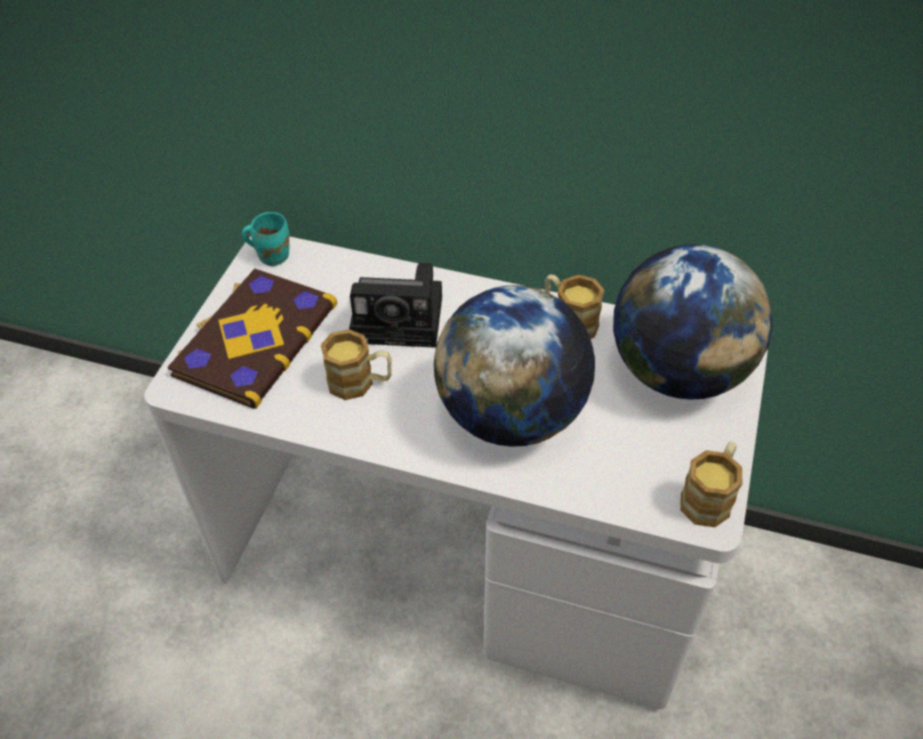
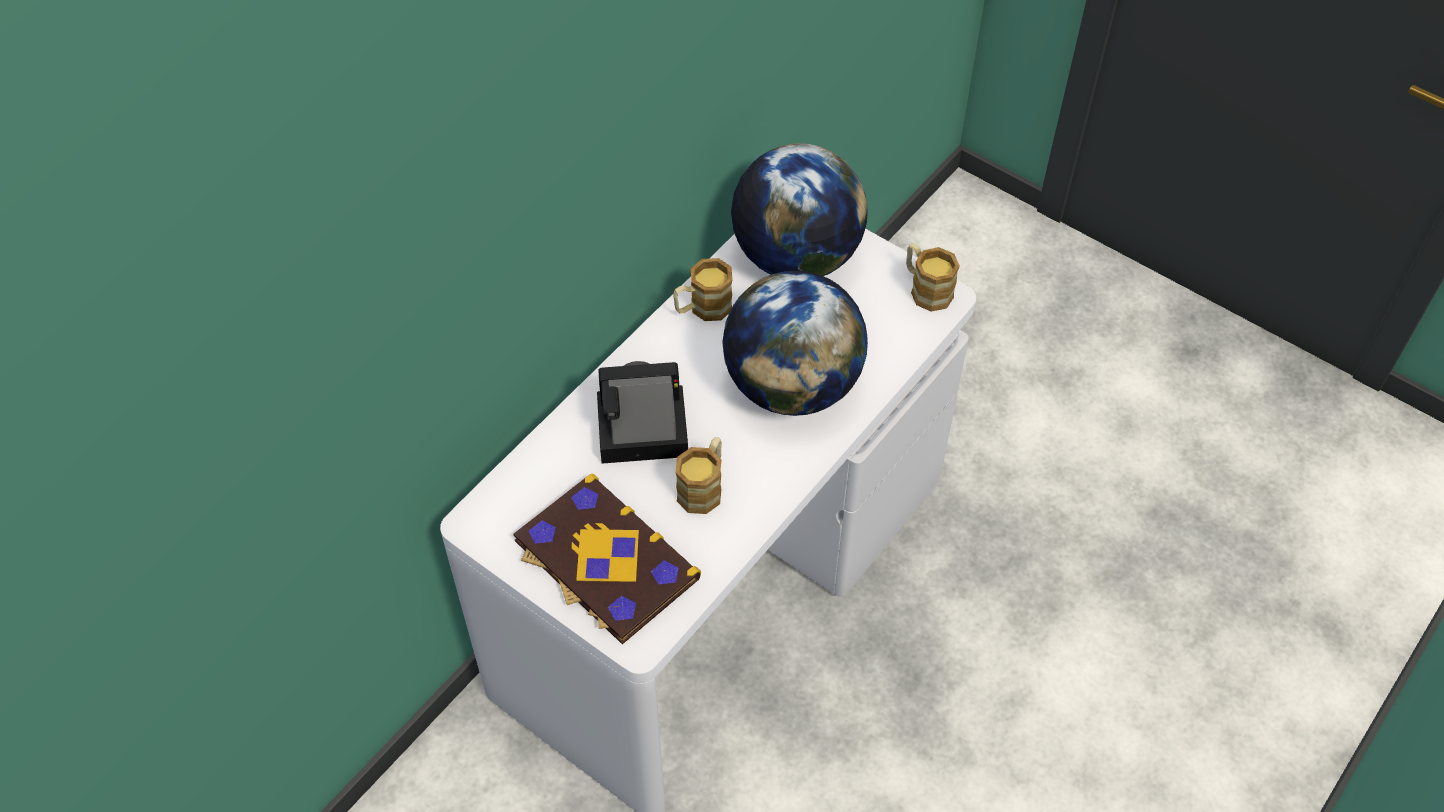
camera: 70 degrees left, 5 degrees up
(272, 255) = (486, 520): turquoise mug -> none
(402, 319) = (638, 432): camera -> camera turned 120 degrees counterclockwise

